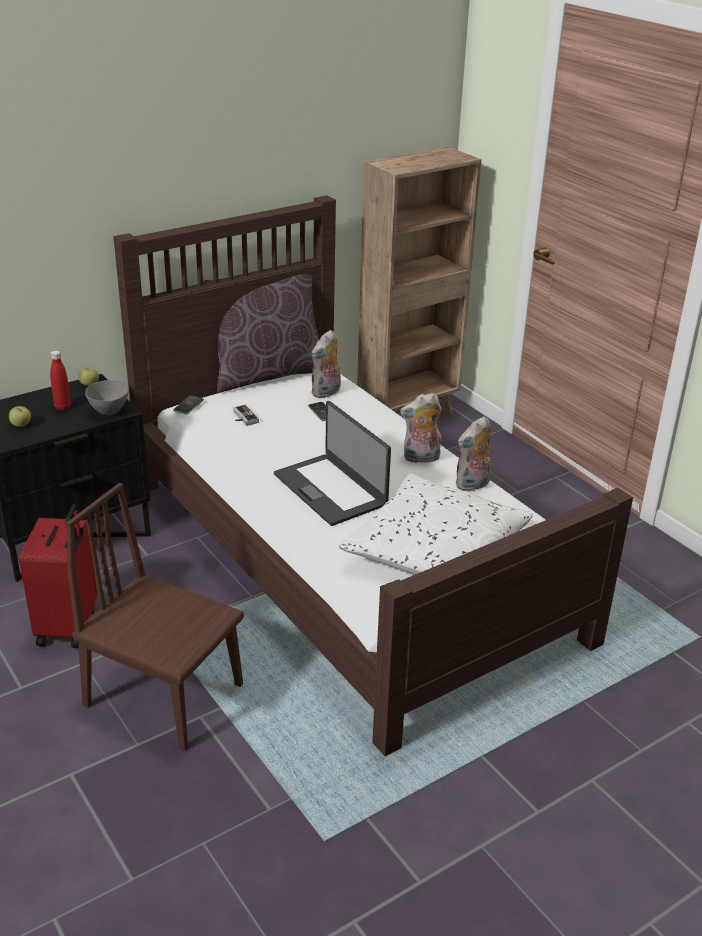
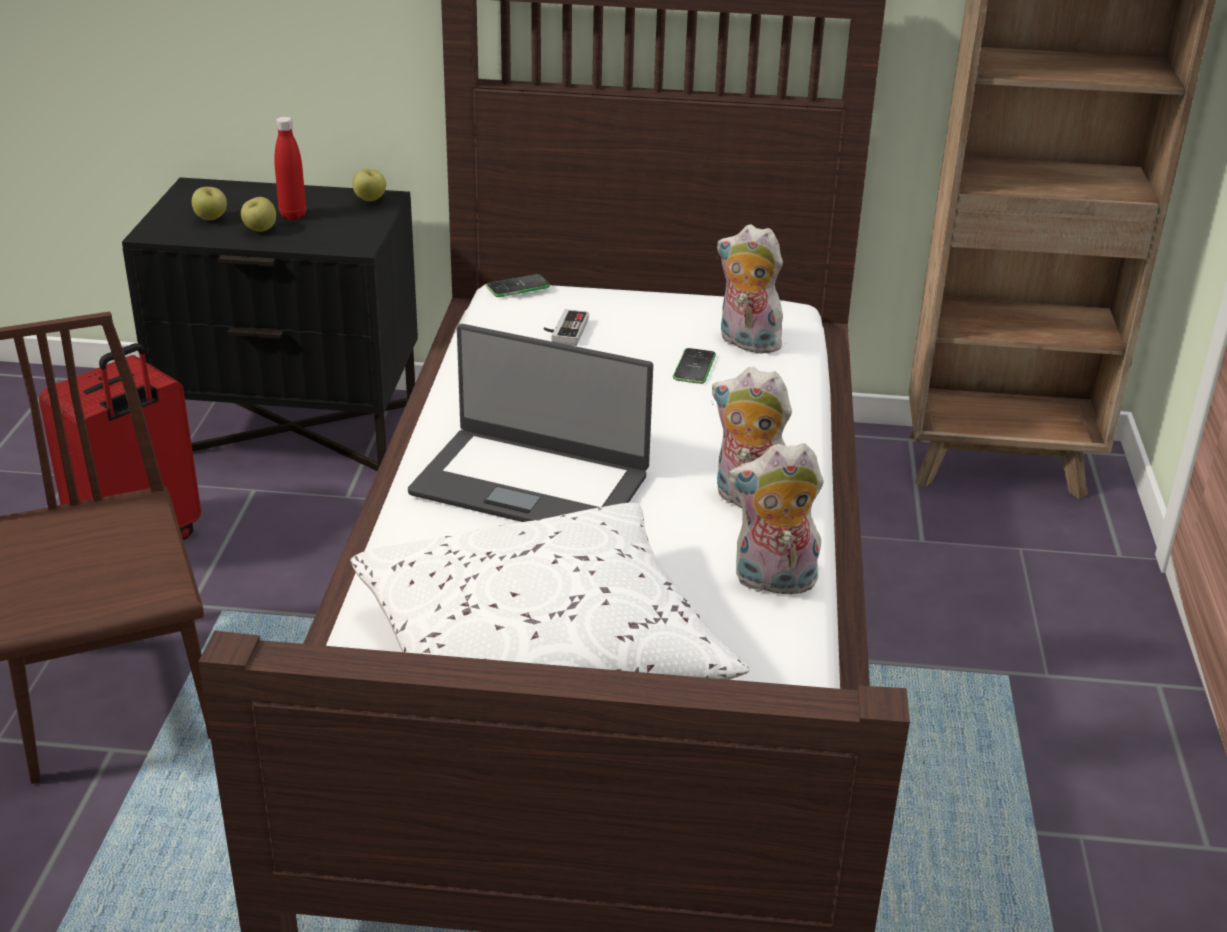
camera: 40 degrees right, 0 degrees up
(59, 421) = (260, 230): none -> apple
(109, 411) = (337, 240): grey bowl -> none
(267, 374) = (701, 286): brown pillow -> none
(326, 393) = (745, 343): plush toy -> plush toy turned 45 degrees clockwise
(331, 489) = (531, 483): laptop -> laptop turned 75 degrees counterclockwise

